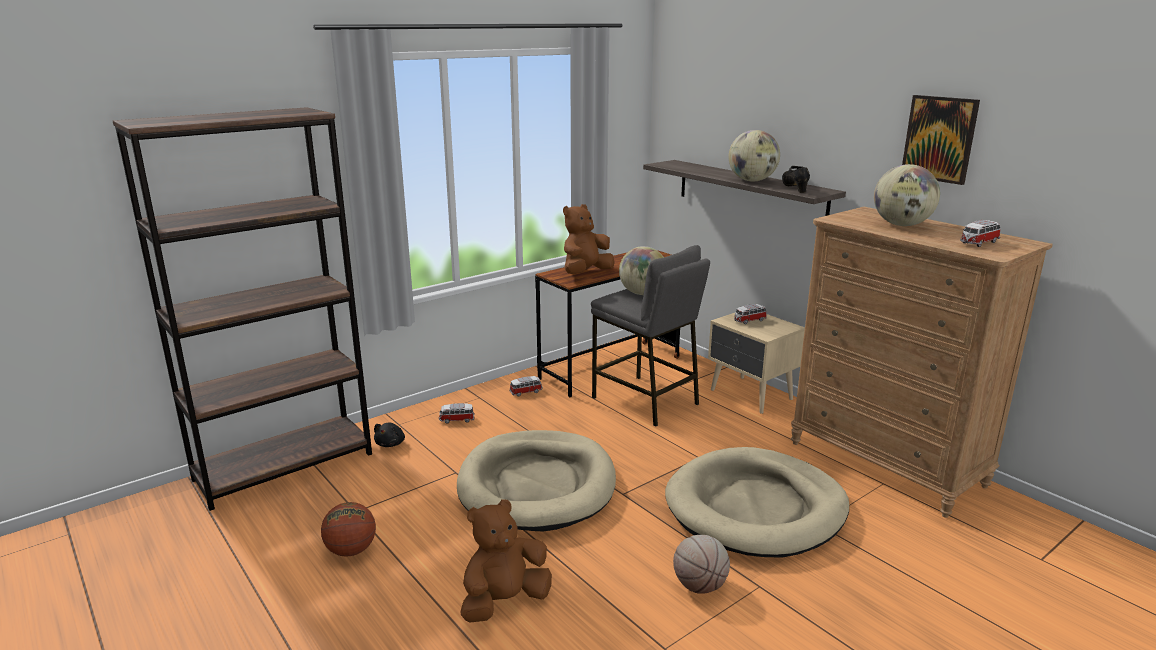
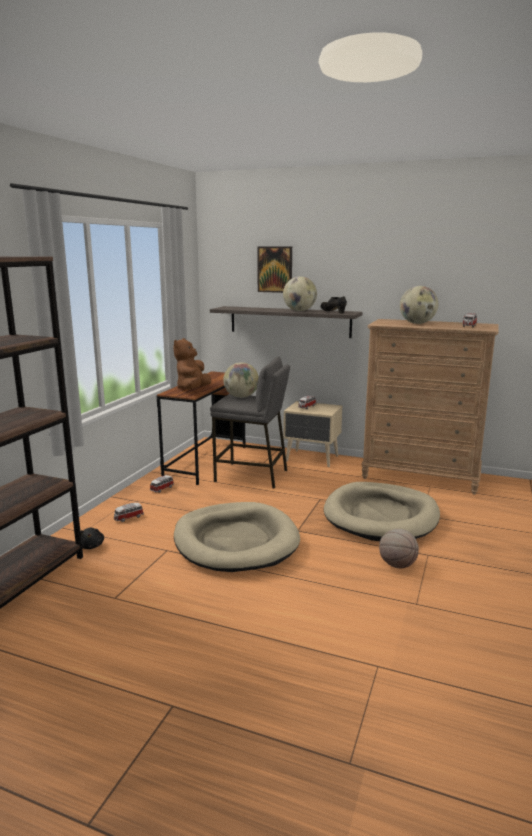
camera: 30 degrees left, 5 degrees down
(351, 550) = (142, 623): basketball -> none
(504, 601) = (293, 614): brown plush toy -> none
(939, 139) = (422, 272): picture -> picture (275, 269)

